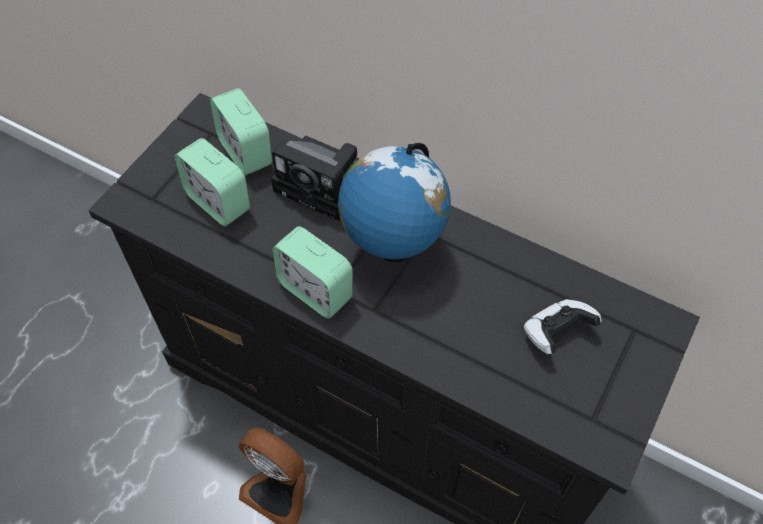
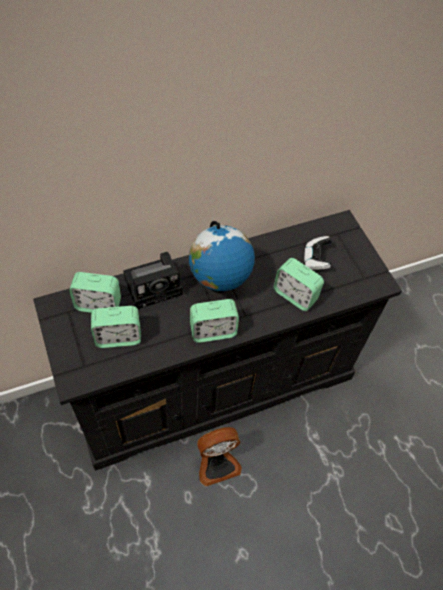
camera: 55 degrees left, 0 degrees up
(466, 347) = (295, 295): none -> alarm clock

